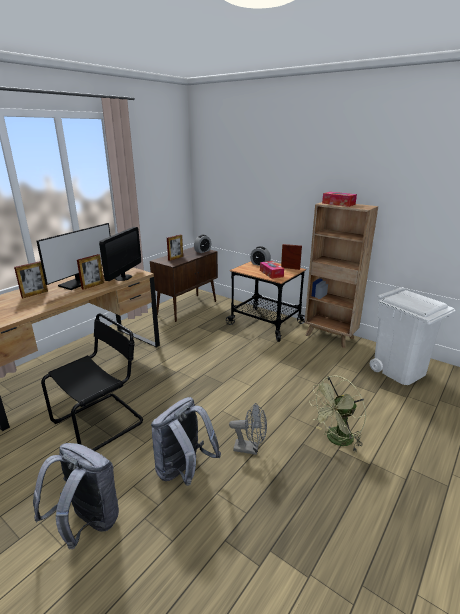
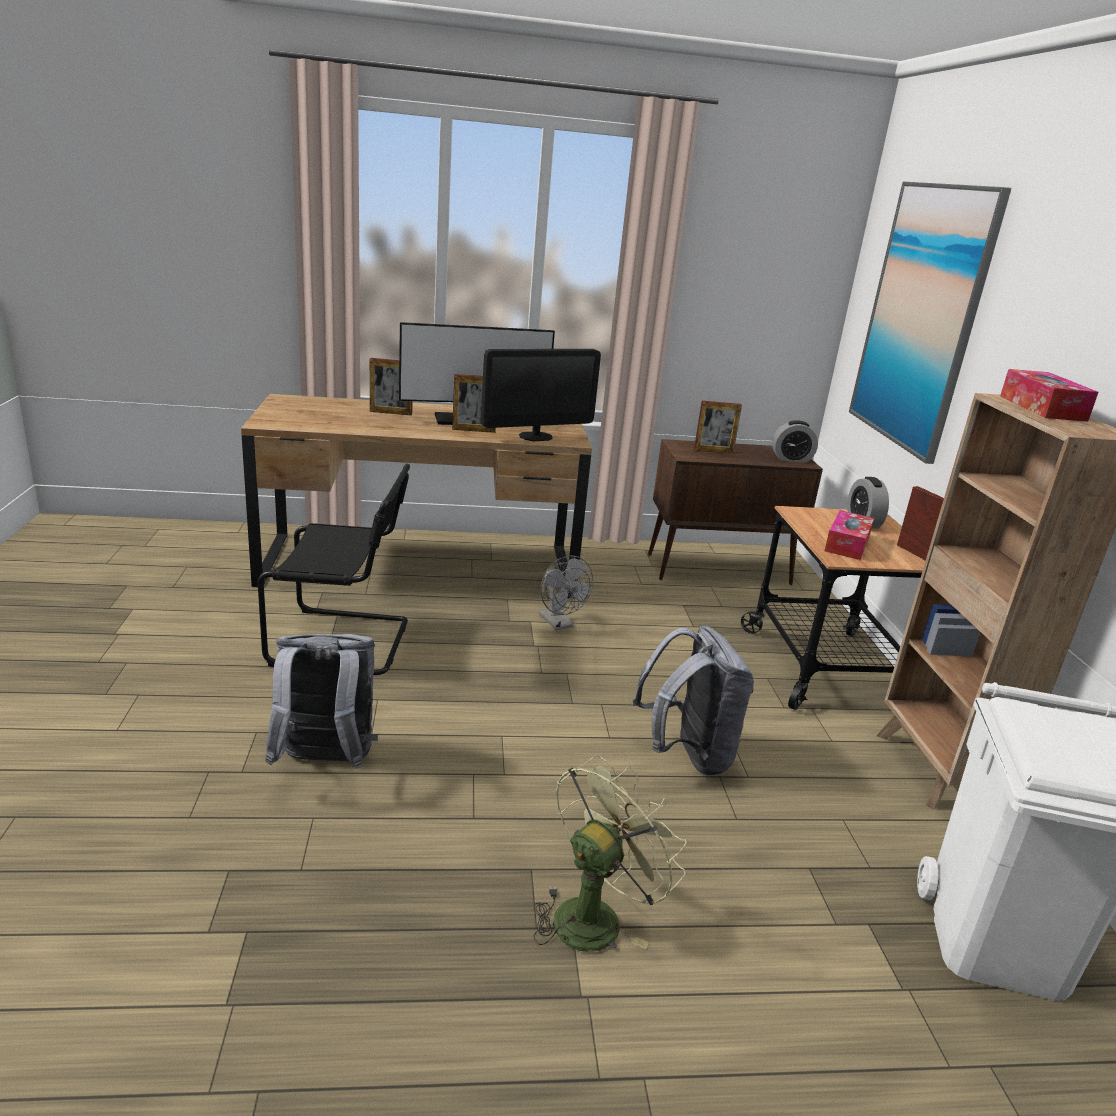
camera: 45 degrees right, 0 degrees up
(87, 523) = (163, 729): grey backpack -> grey backpack (687, 754)
(243, 182) = (921, 317): none -> picture
(250, 448) = (446, 809): grey fan -> grey fan (559, 624)
(336, 440) = (594, 914): green fan -> green fan turned 120 degrees clockwise

